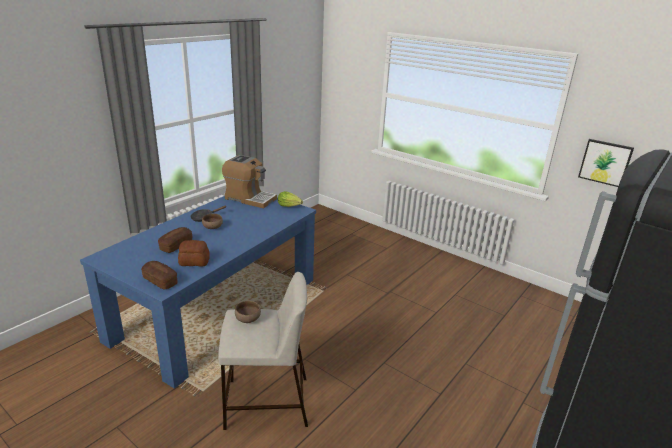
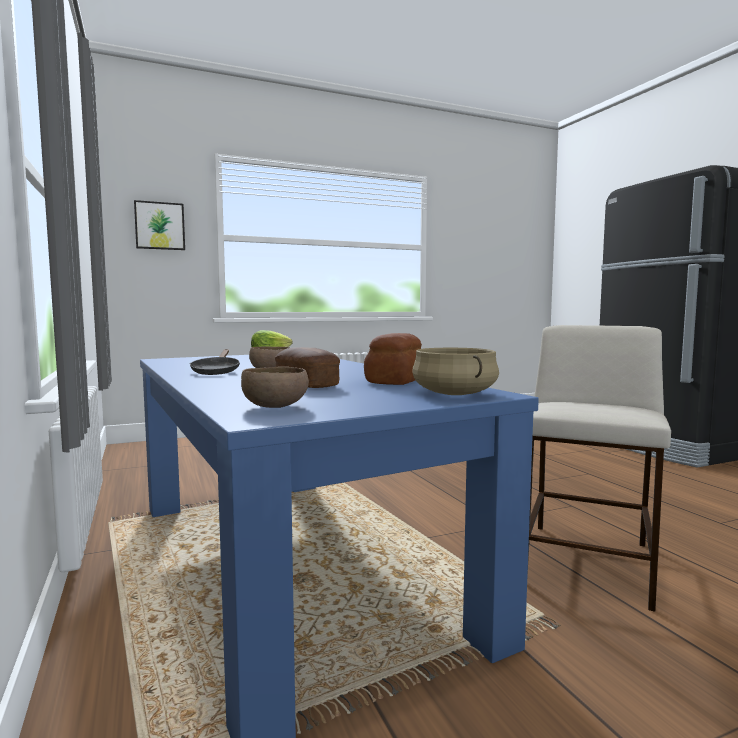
camera: 60 degrees left, 20 degrees down
(160, 281) = (453, 394): bread -> beige cooking pot
(248, 319) = (570, 405): brown bowl -> brown bowl (276, 406)
(249, 199) = (198, 359): coffee machine -> none
(605, 162) = (465, 271): picture -> picture (160, 226)

